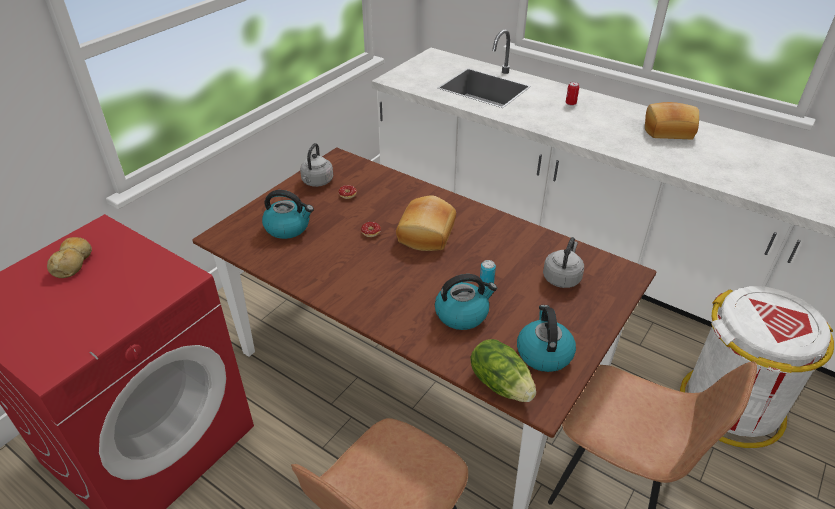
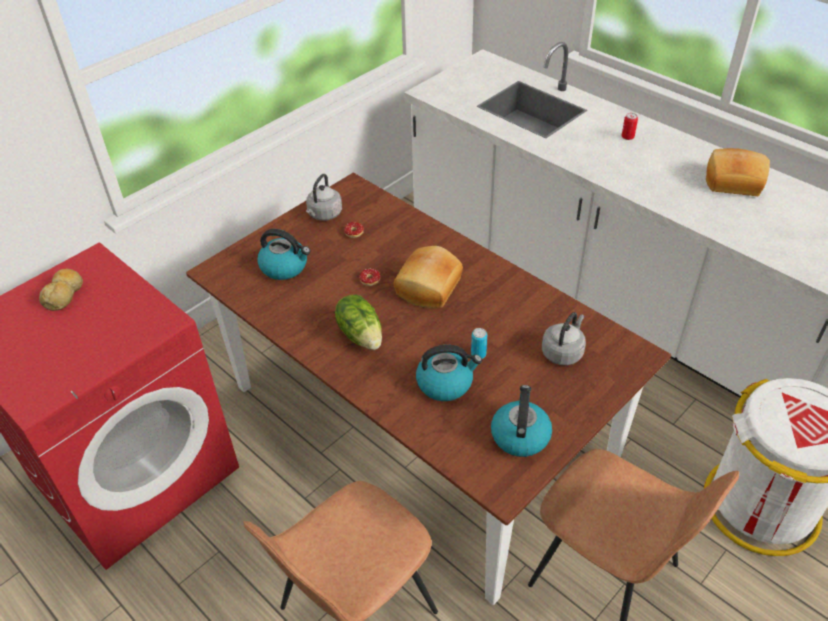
camera: 10 degrees right, 5 degrees up
(501, 383) = (467, 463): lettuce -> lettuce (361, 335)

